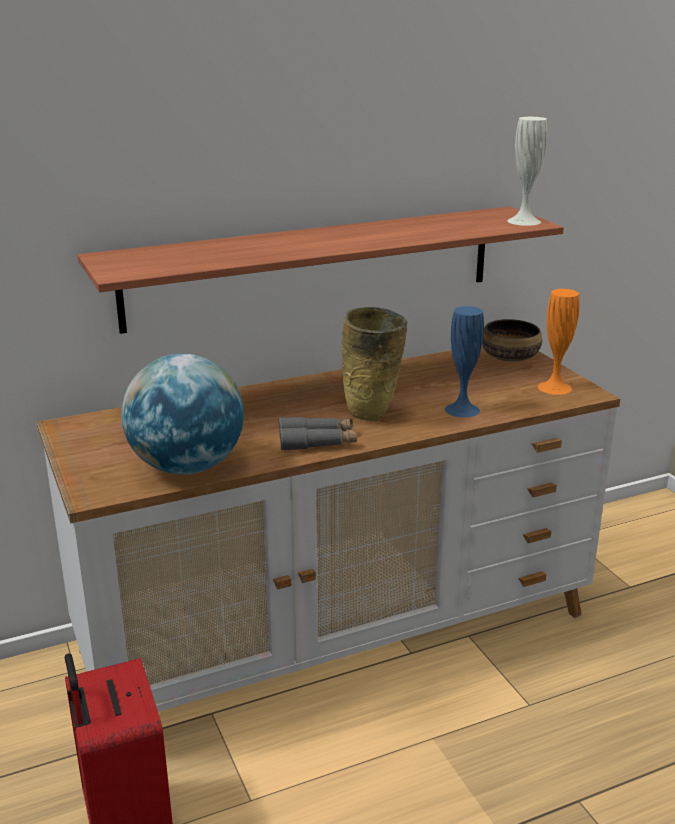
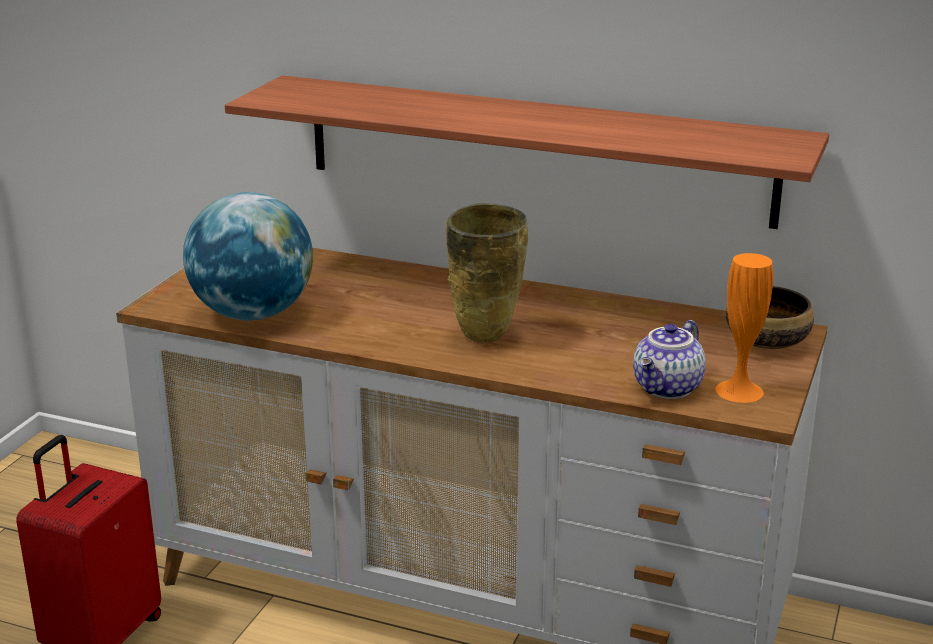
camera: 45 degrees right, 0 degrees up
(317, 442) = (389, 339): grey binoculars -> none
(462, 410) = (583, 369): blue vase -> none
(523, 401) = (668, 389): none -> teapot
(524, 221) = (780, 153): white vase -> none

